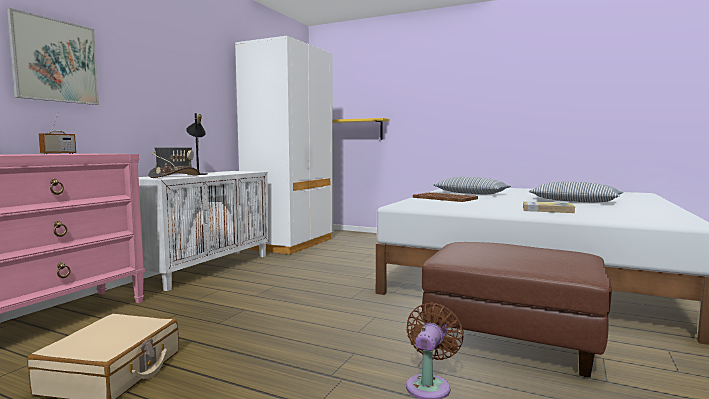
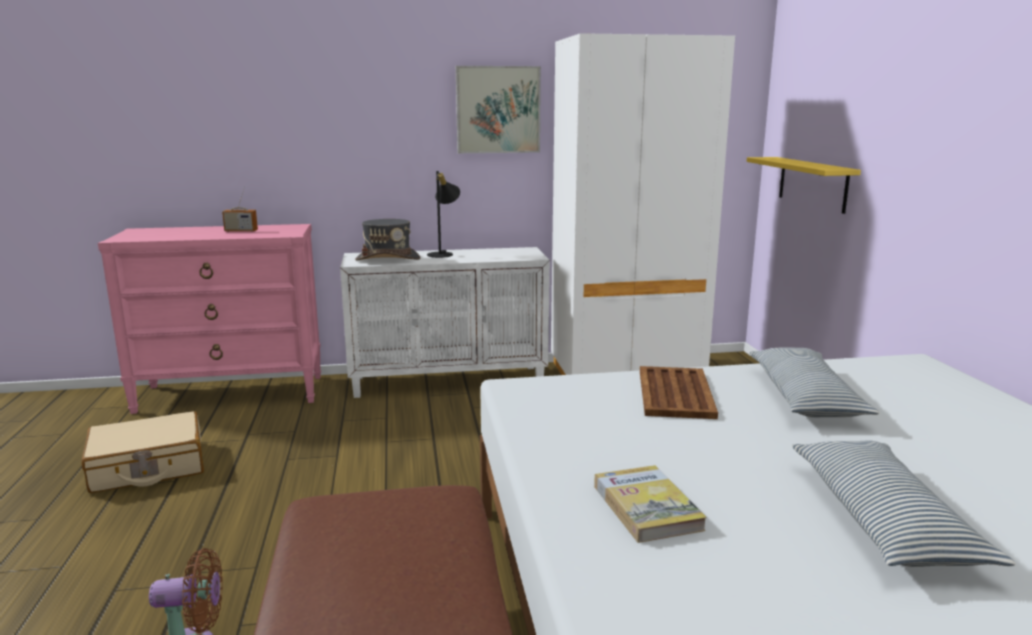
camera: 55 degrees right, 10 degrees up
(55, 61) = (268, 123): picture -> picture (498, 110)

